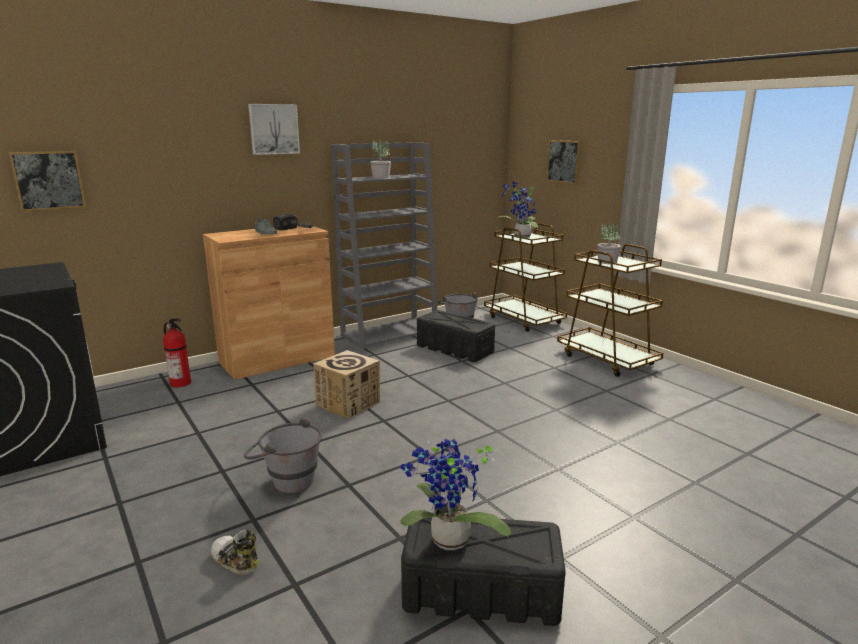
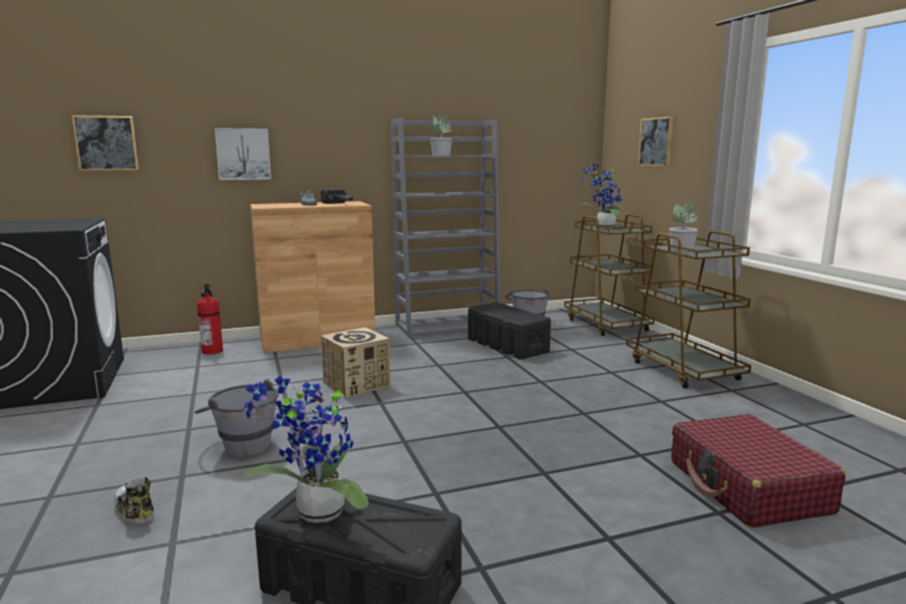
camera: 15 degrees right, 5 degrees down
(273, 129) = (329, 102): picture -> picture (243, 154)
(704, 458) = (748, 487): none -> red suitcase

